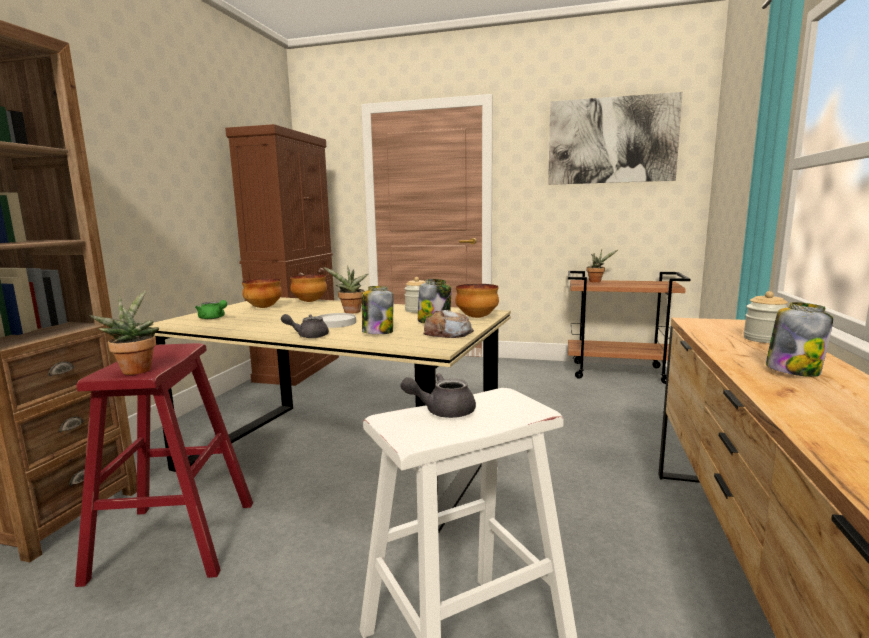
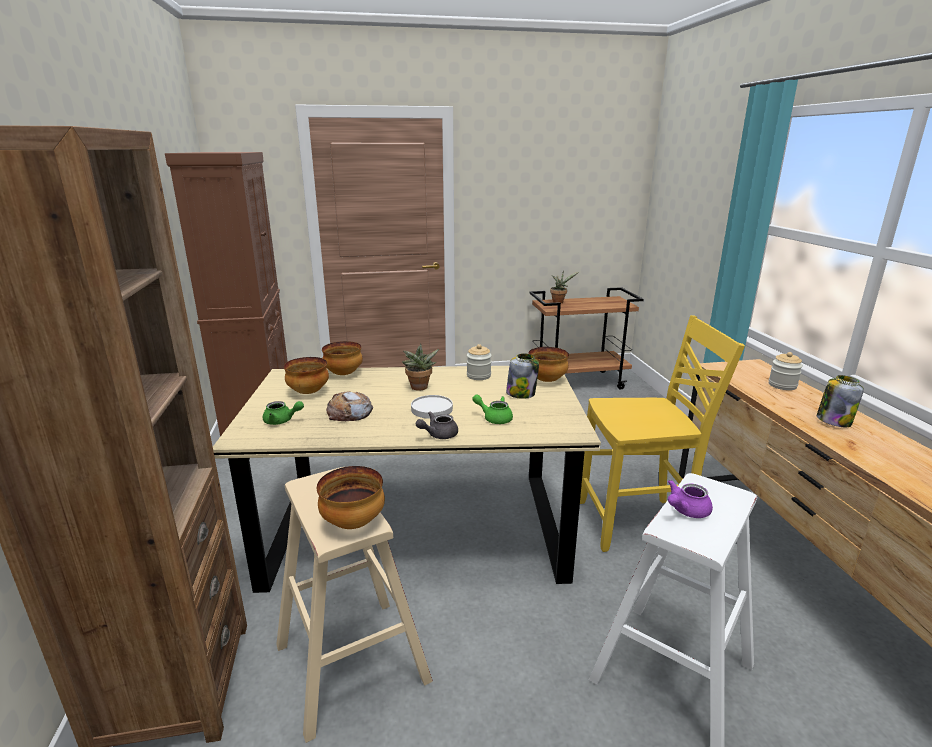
camera: 25 degrees left, 10 degrees up
(136, 370) = (354, 523): potted plant -> bowl
(175, 540) = (351, 662): red stool -> beige stool
(377, 332) = (494, 418): jar -> green teapot
(442, 411) = (686, 511): grey teapot -> purple teapot
(447, 333) = (555, 409): bread -> bread (350, 412)
(567, 501) = (637, 523): none -> yellow chair
(611, 140) = (569, 164): picture -> none

